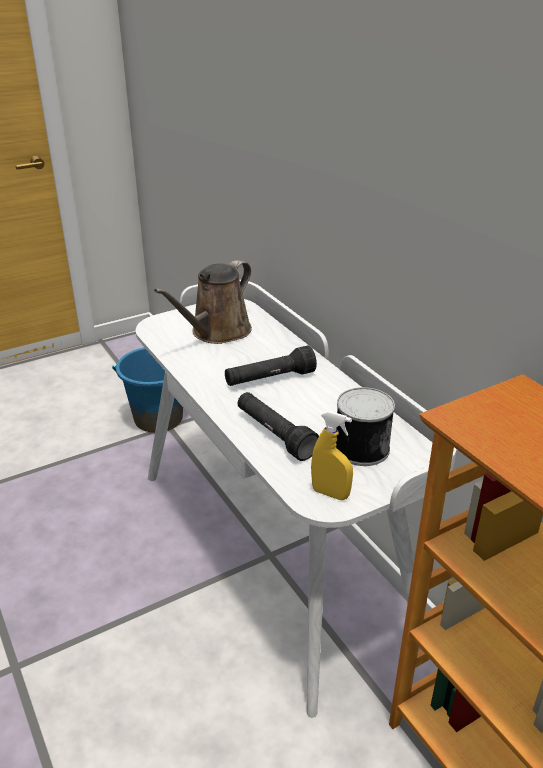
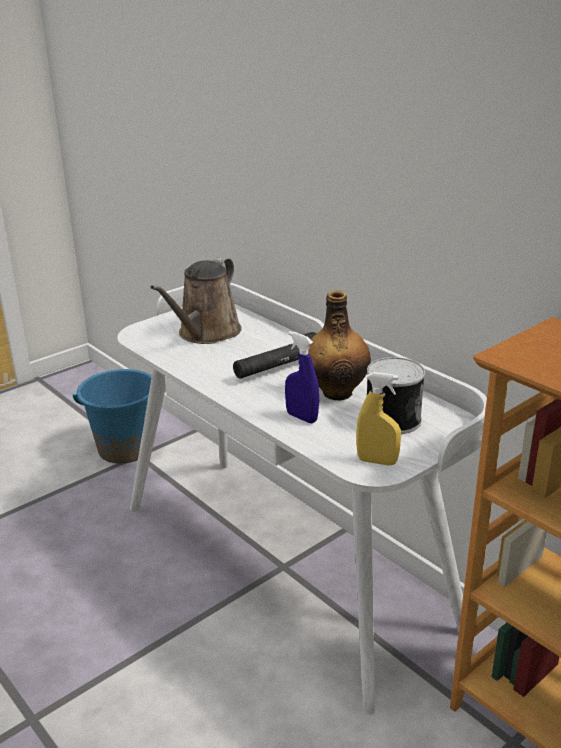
camera: 10 degrees left, 5 degrees down
(274, 434) = (301, 417): black flashlight -> blue spray bottle
(317, 411) = (336, 392): none -> bottle

